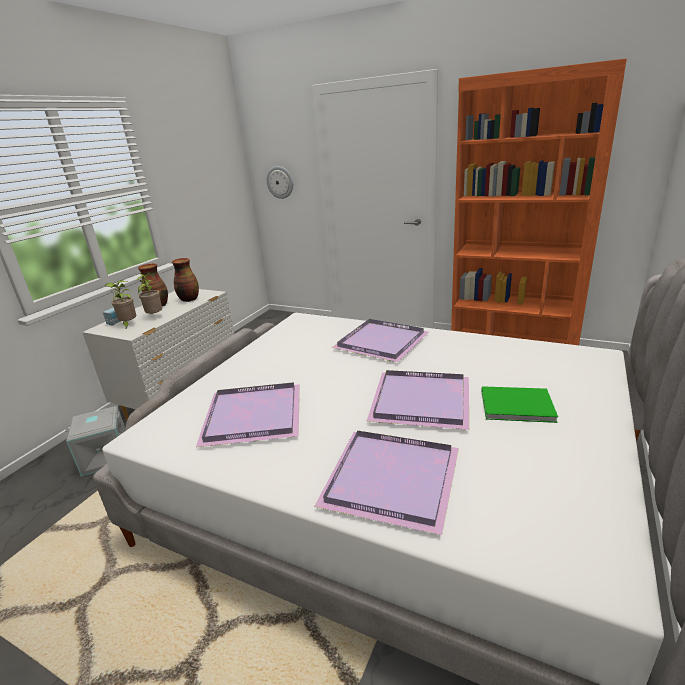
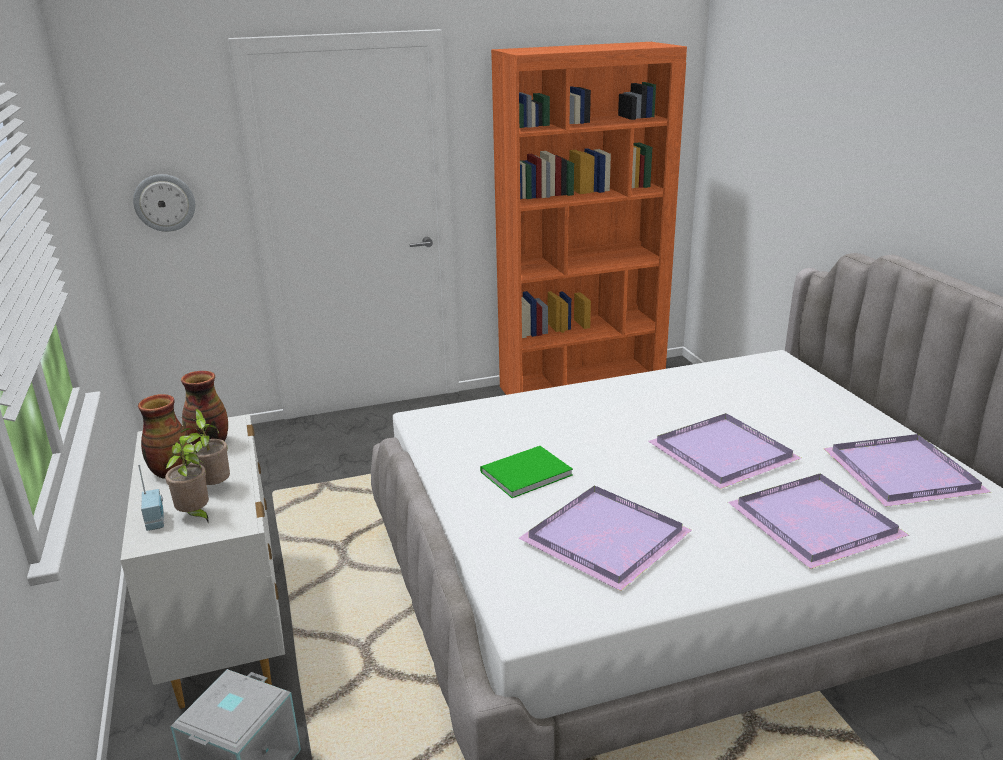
camera: 45 degrees left, 0 degrees up
(380, 341) = (577, 412): purple tray -> purple tray (898, 473)
(514, 404) = (790, 425): green book -> green book (523, 473)

